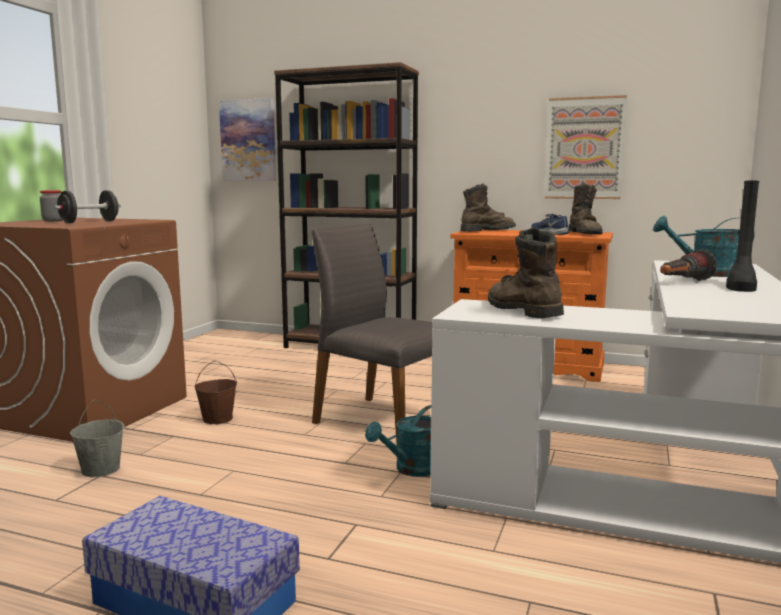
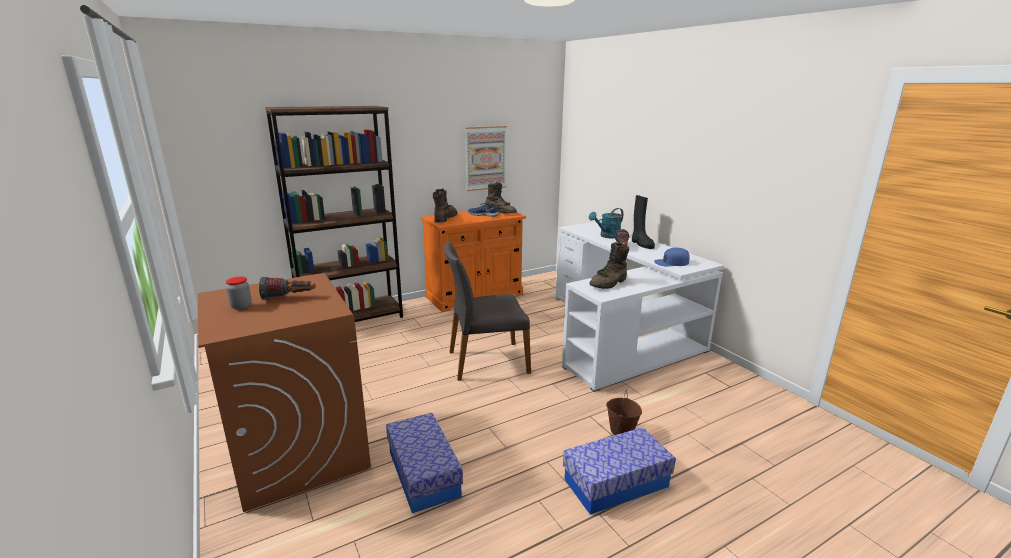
camera: 50 degrees left, 10 degrees up
(89, 222) = (289, 298): black dumbbell -> flashlight
(100, 470) = (423, 473): grey bucket -> storage box
(218, 419) = (403, 407): brown bucket -> brown bucket (621, 431)
(248, 140) = (210, 164): picture -> none
(411, 470) = (554, 380): turquoise watering can -> none
(521, 310) = (609, 283): brown boot -> brown boot turned 60 degrees counterclockwise
(713, 305) = (671, 262): none -> blue cap

